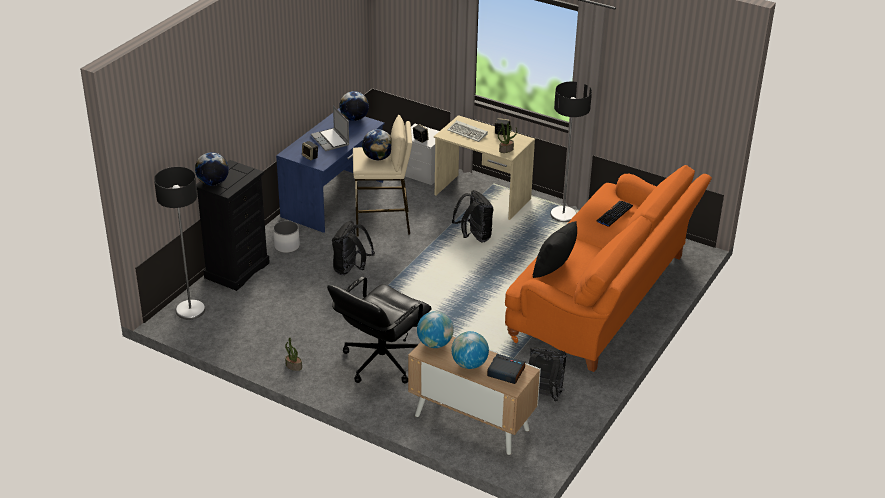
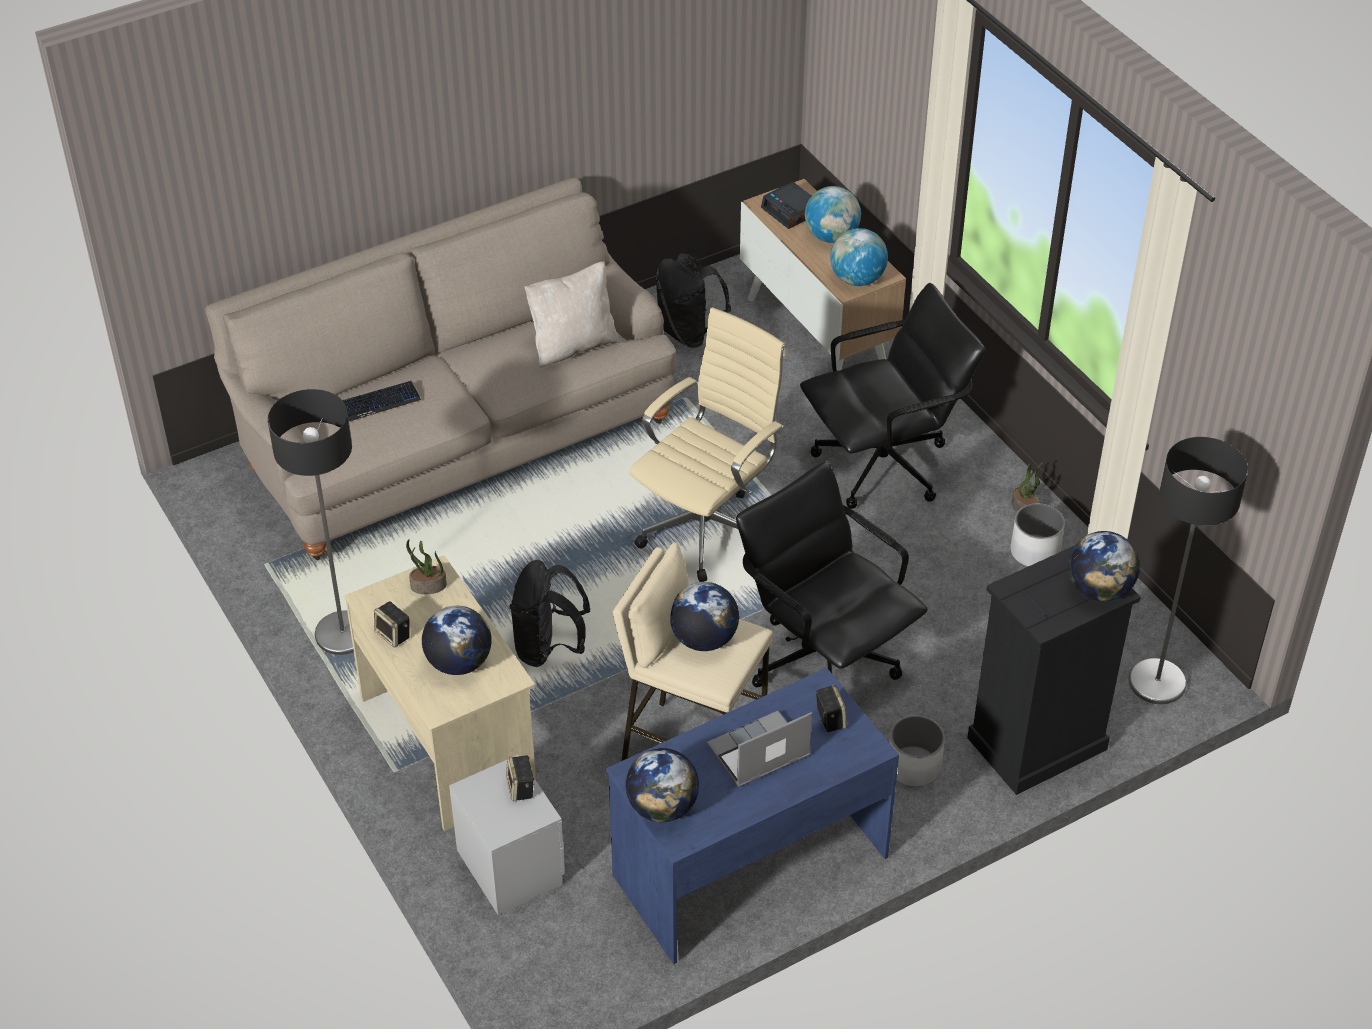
camera: 150 degrees left, 10 degrees up
(277, 346) = (1034, 552): none -> white planter
(331, 140) = (758, 753): laptop -> laptop turned 120 degrees counterclockwise
(351, 269) = (823, 661): black backpack -> black office chair
(446, 303) = (707, 528): none -> beige office chair
(468, 133) = (458, 663): keyboard -> globe
(554, 269) = (573, 345): black pillow -> beige pillow
(604, 299) = (455, 440): orange sofa -> beige sofa

